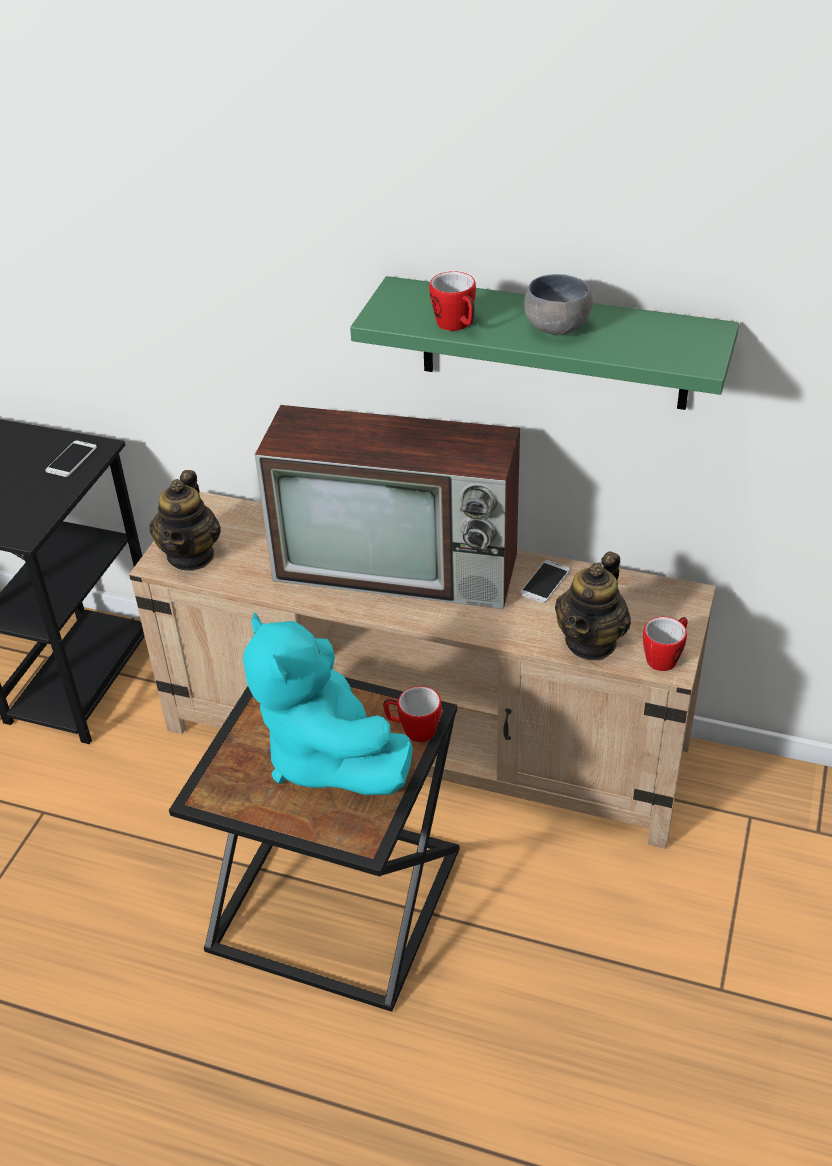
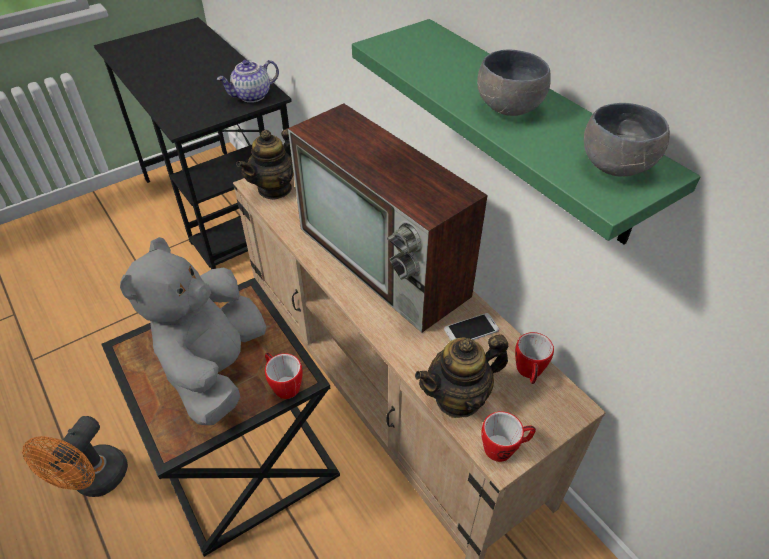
camera: 35 degrees right, 5 degrees up
(71, 459) = (252, 96): phone -> teapot
(182, 1037) = (95, 481): none -> orange fan
(327, 756) = (216, 368): turquoise plush toy -> grey plush toy
(457, 326) = (428, 73): mug -> mug (529, 373)
(678, 338) = (614, 164): none -> grey bowl

